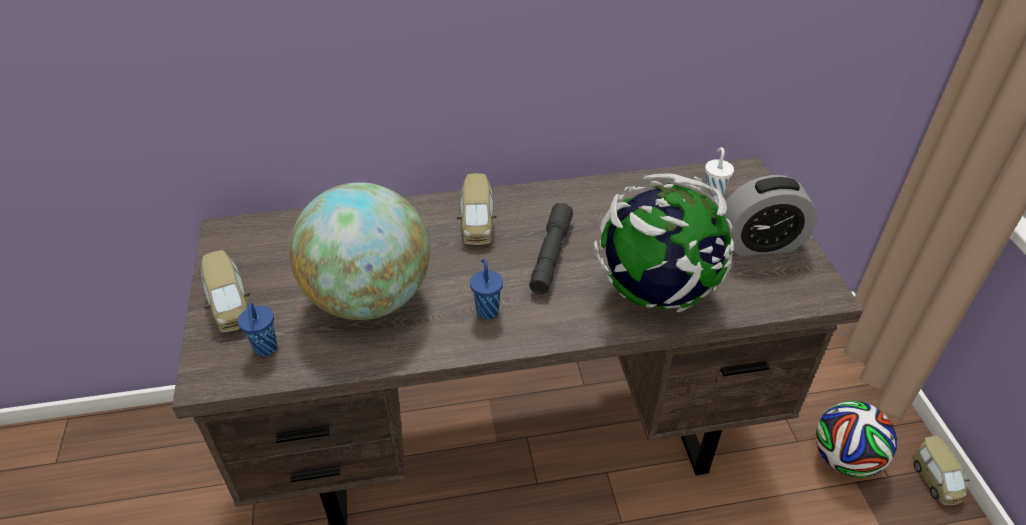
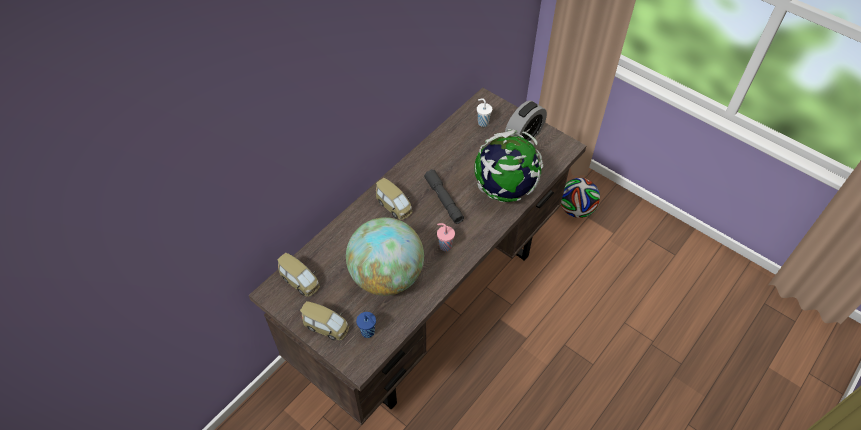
camera: 40 degrees left, 10 degrees up
(487, 310) = (444, 246): blue cup -> pink cup
(935, 480) = (615, 195): toy car -> toy car (300, 281)

